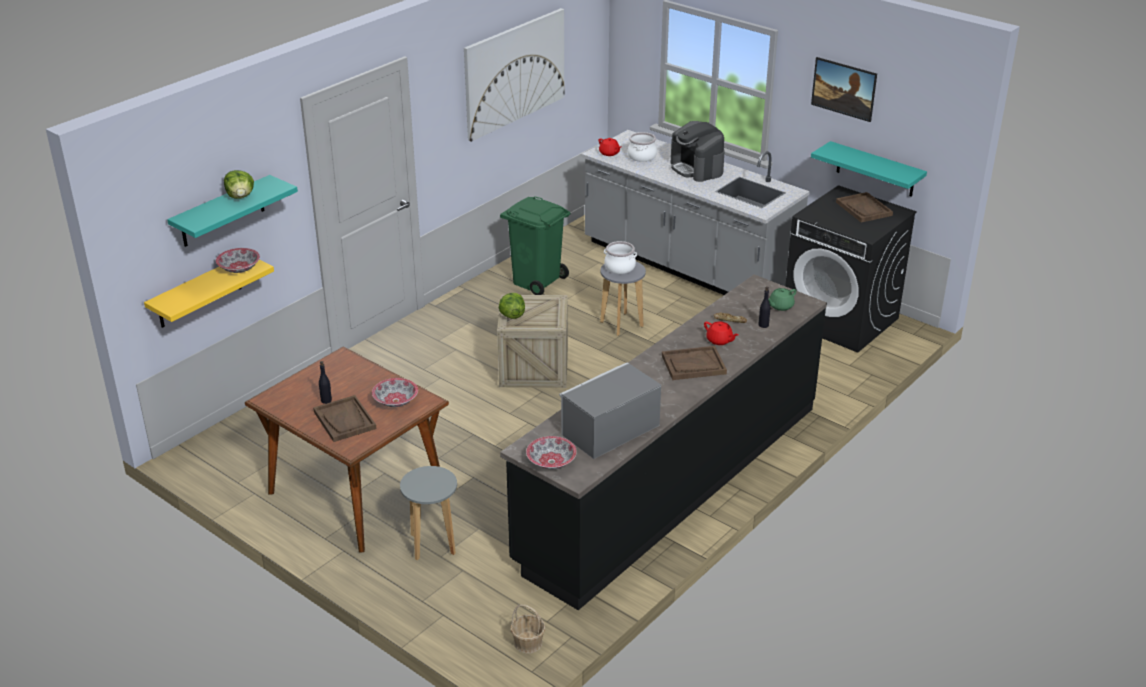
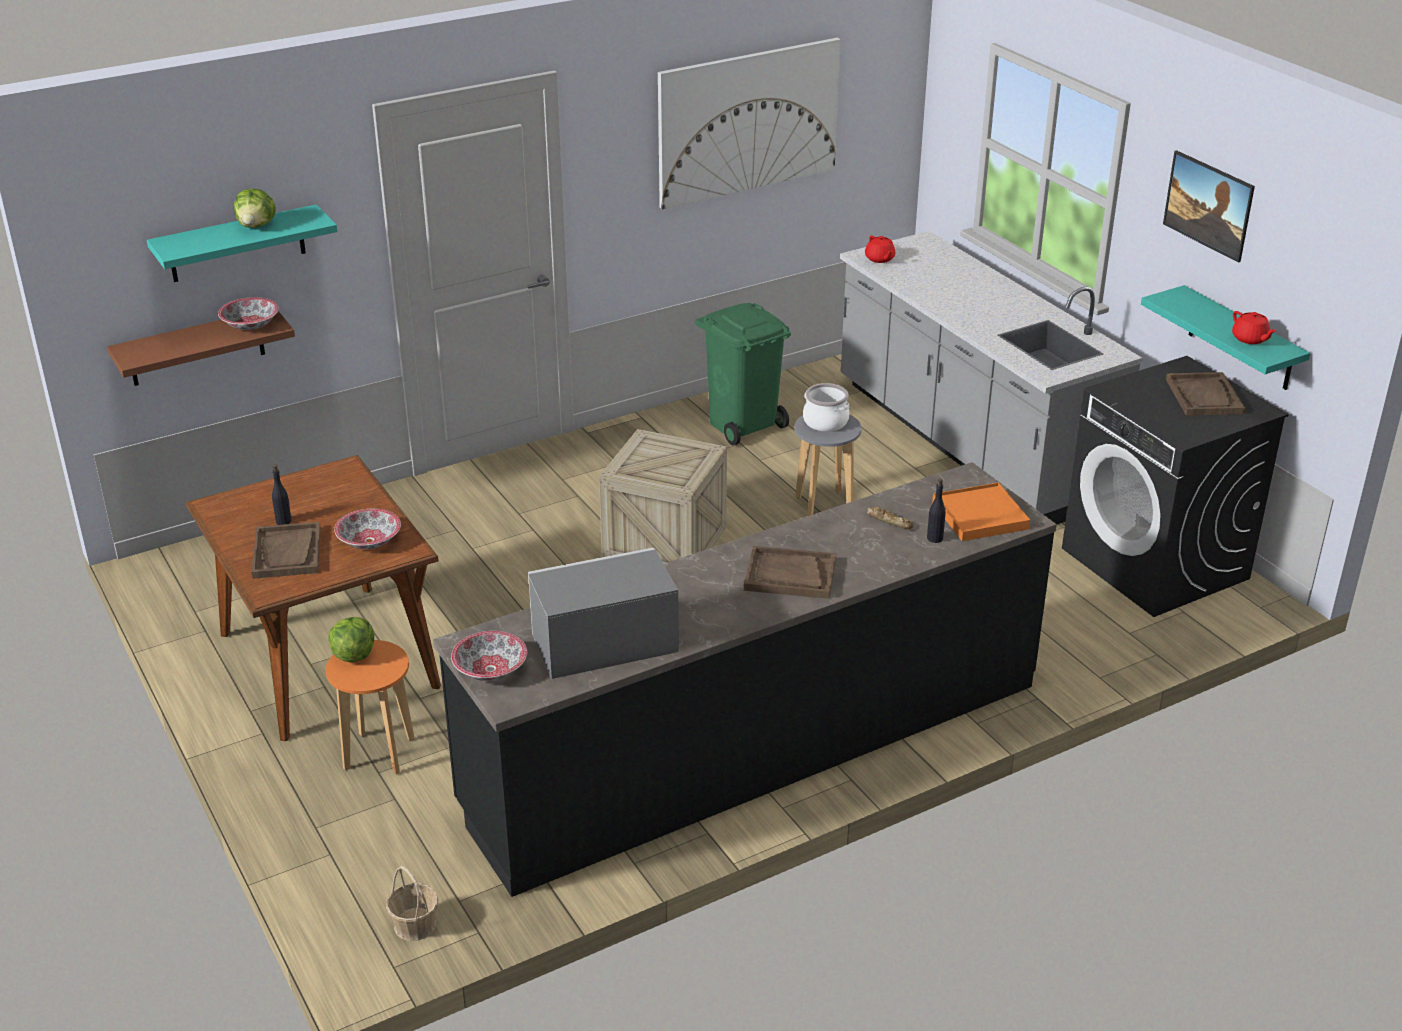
camera: 20 degrees right, 0 degrees up
(199, 292) = (196, 347): yellow shelf -> brown shelf
(433, 545) = (379, 754): grey stool -> orange stool
(512, 315) = (632, 460): lettuce -> lettuce (354, 654)
(642, 156) = (923, 270): cooking pot -> none
(697, 168) = (992, 299): coffee machine -> none
(719, 340) = (853, 548): red teapot -> red teapot (1250, 339)
(780, 306) = (979, 516): green teapot -> orange tray

